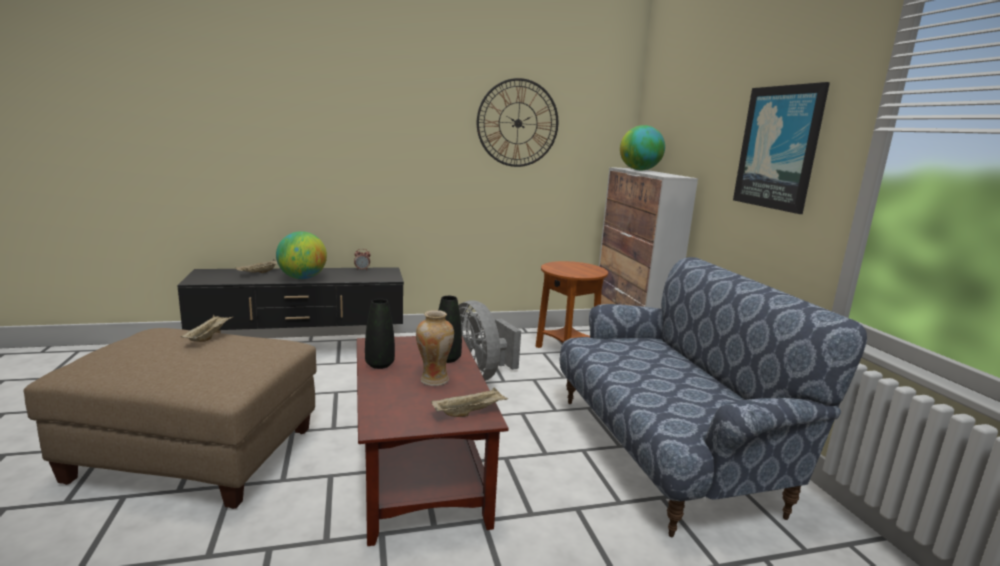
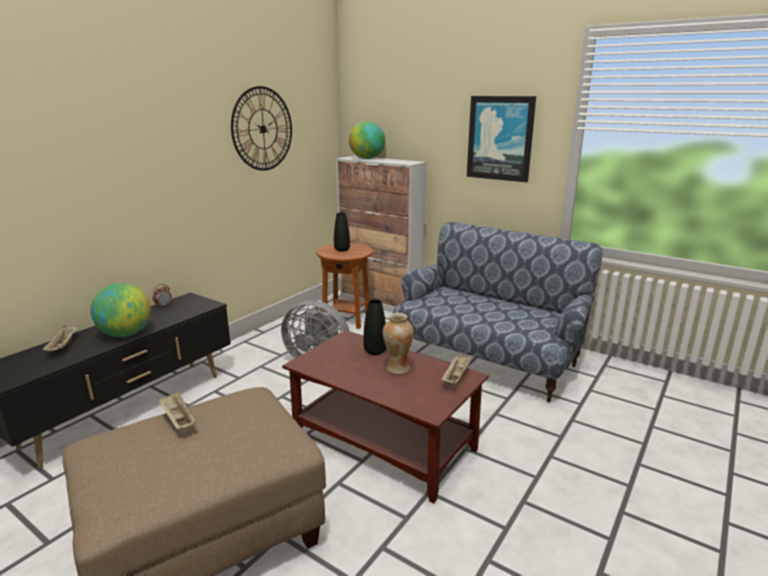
camera: 40 degrees left, 5 degrees up
(379, 364) = (343, 376): black vase -> black vase (342, 250)

